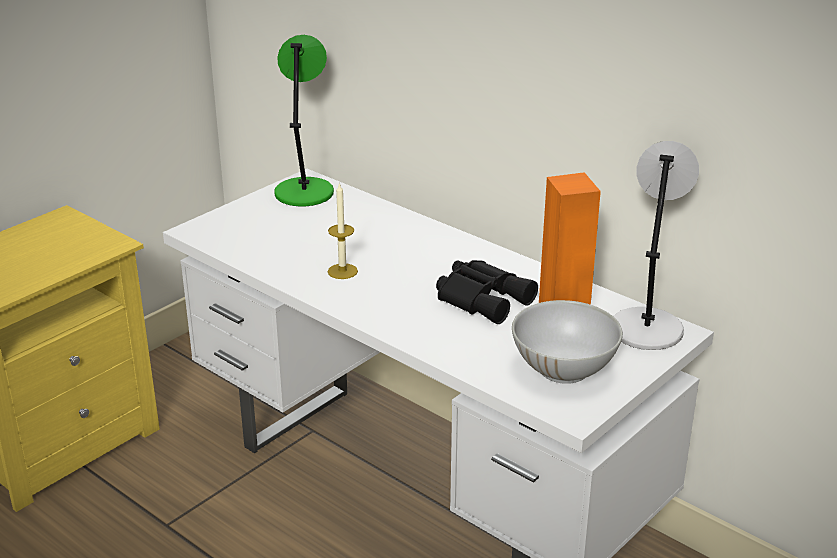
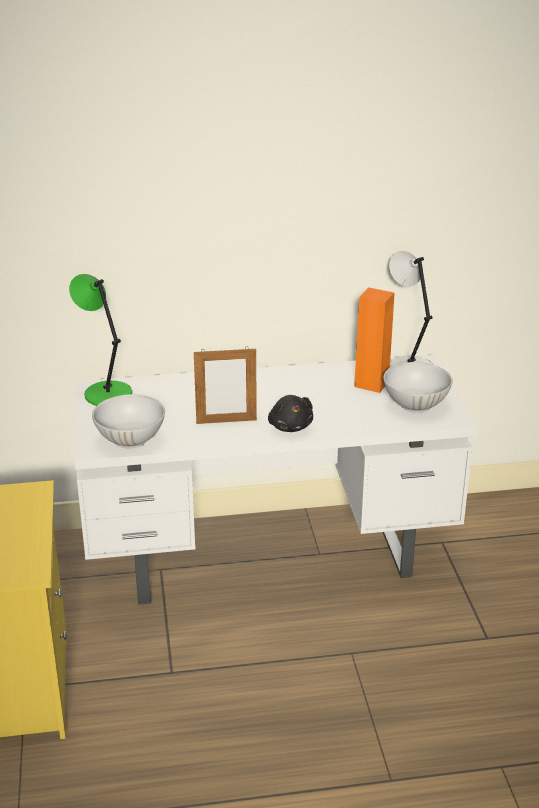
camera: 50 degrees left, 0 degrees up
(237, 239) = (130, 439): none -> white bowl
(342, 271) = (226, 421): candle -> picture frame
(387, 310) = (290, 426): none -> black plush toy
(484, 298) = (319, 394): black binoculars -> none

